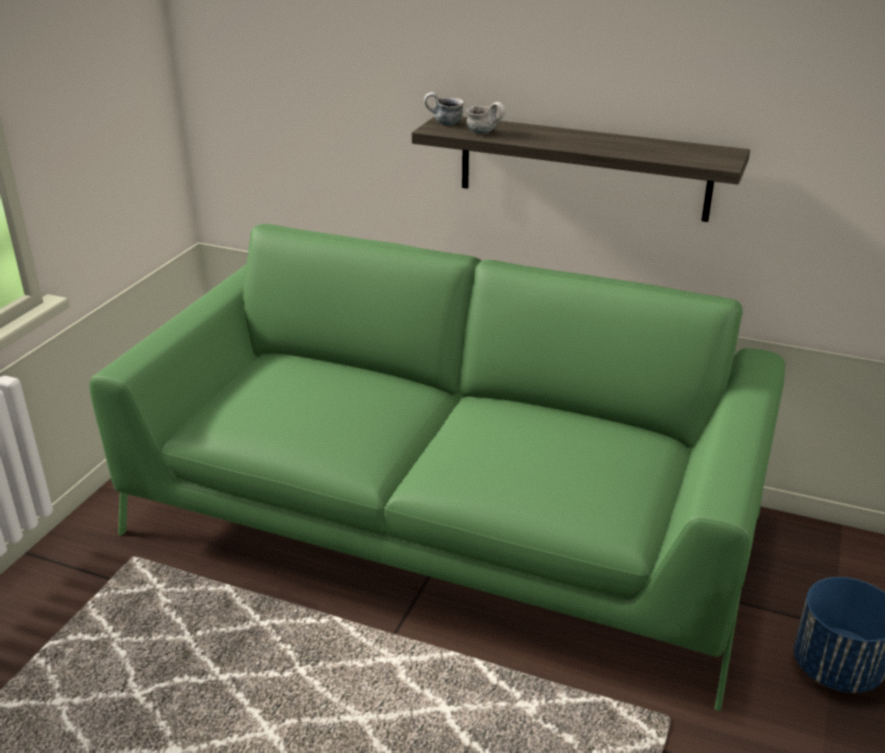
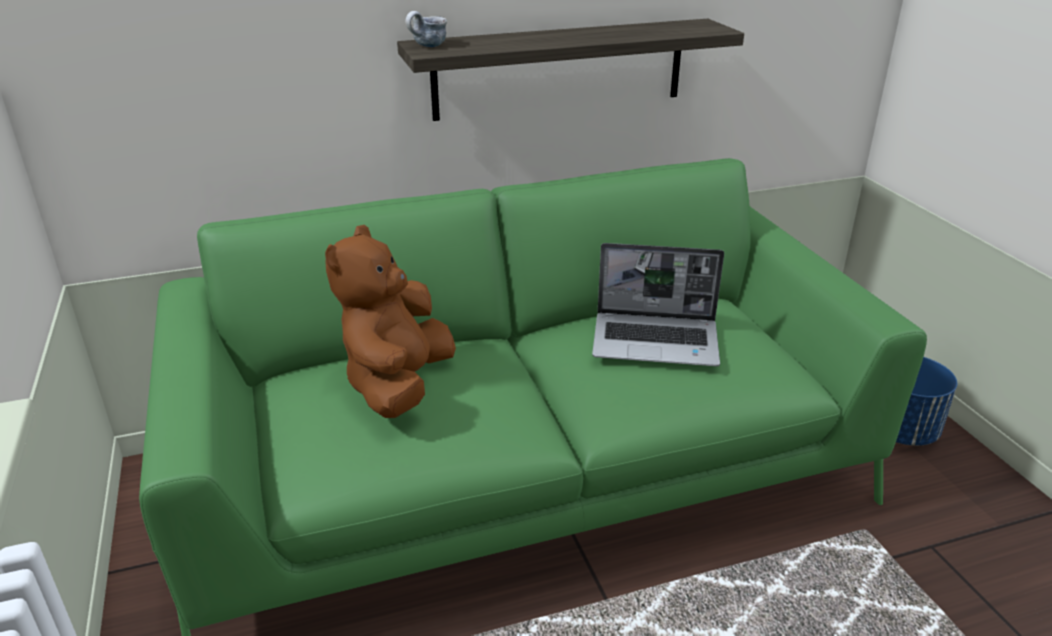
camera: 40 degrees left, 0 degrees up
(320, 389) = (398, 385): none -> brown plush toy
(486, 132) = (484, 45): mug -> none
(539, 441) = (657, 341): none -> laptop

